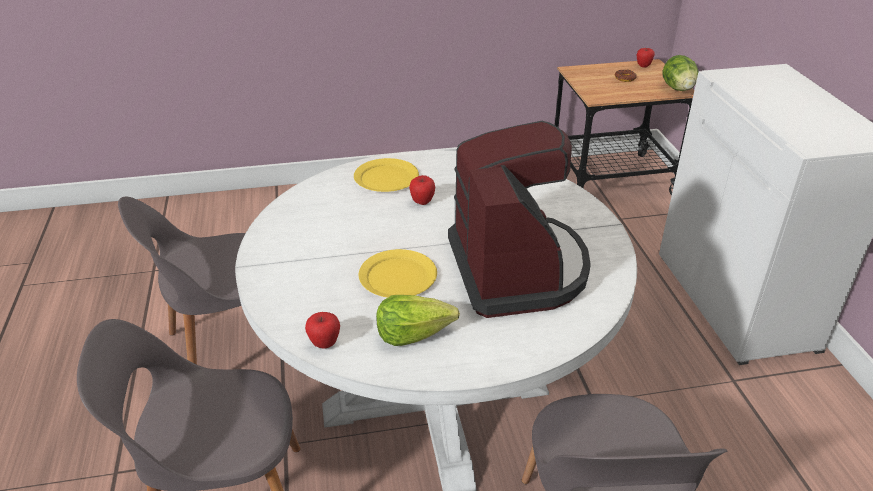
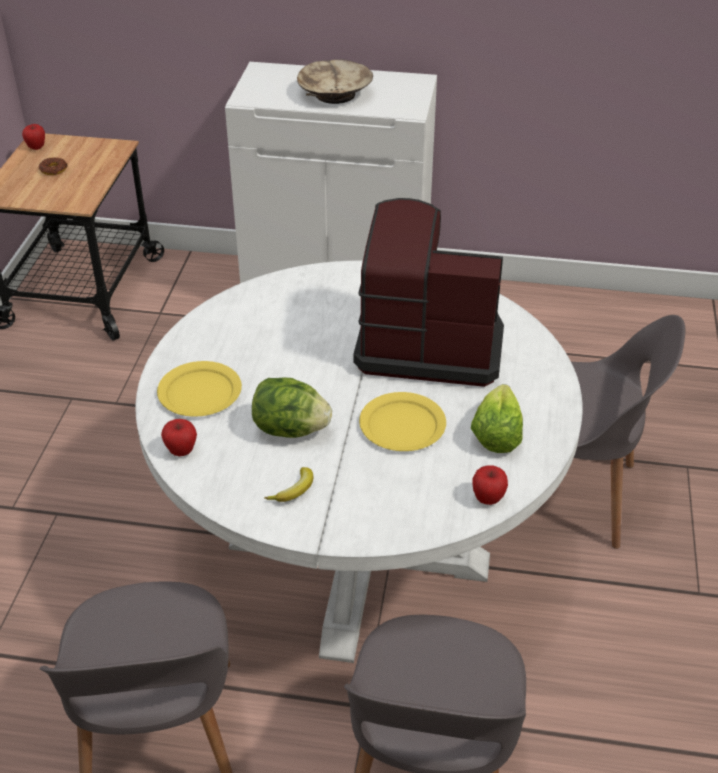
camera: 70 degrees left, 5 degrees up
(298, 242) = (294, 490): none -> banana
(422, 202) = (271, 376): apple -> apple (181, 451)
(678, 89) = (112, 147): lettuce -> lettuce (290, 429)
(787, 107) = (335, 94): none -> beige bowl

